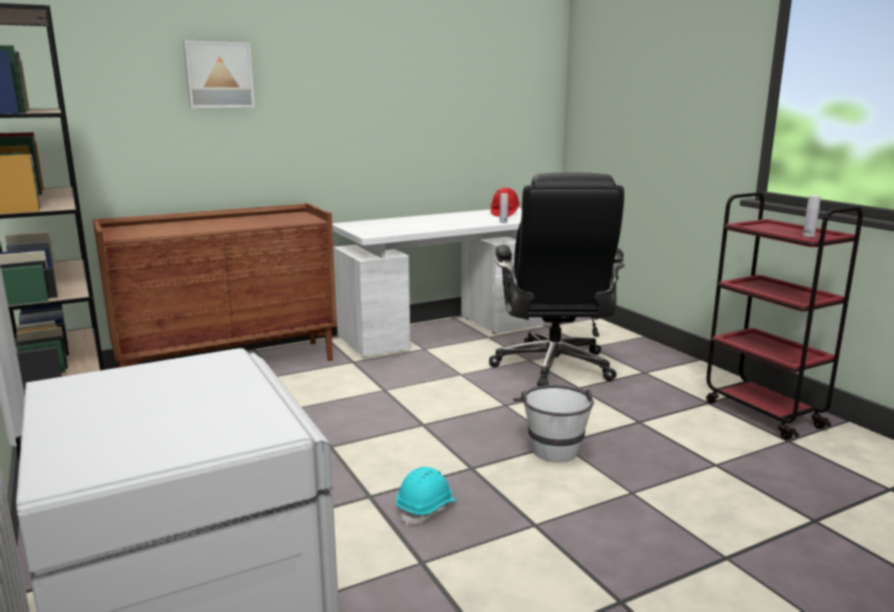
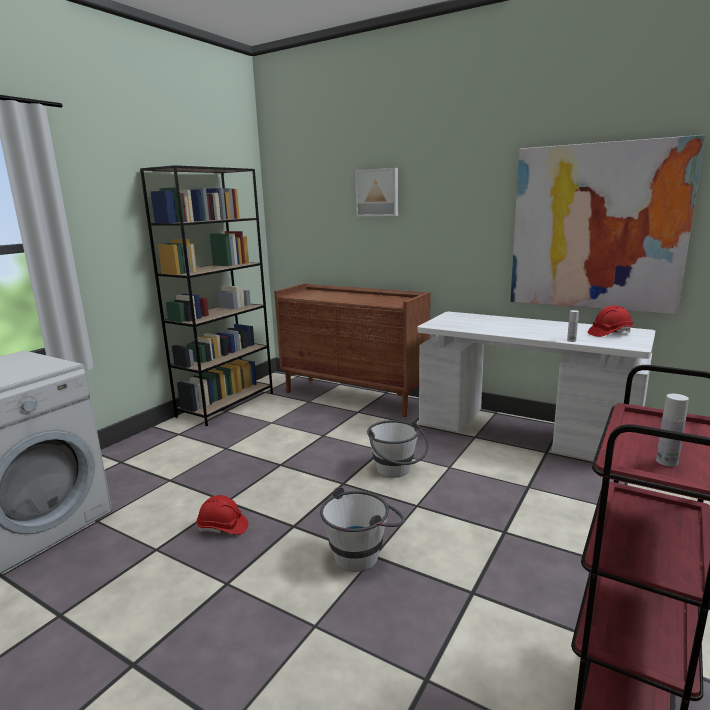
camera: 60 degrees right, 0 degrees up
(426, 509) = (223, 528): turquoise hard hat -> red hard hat
(438, 396) = (396, 472): none -> white bucket
(466, 118) = (596, 228): none -> picture
(553, 366) = (533, 503): black office chair -> none

